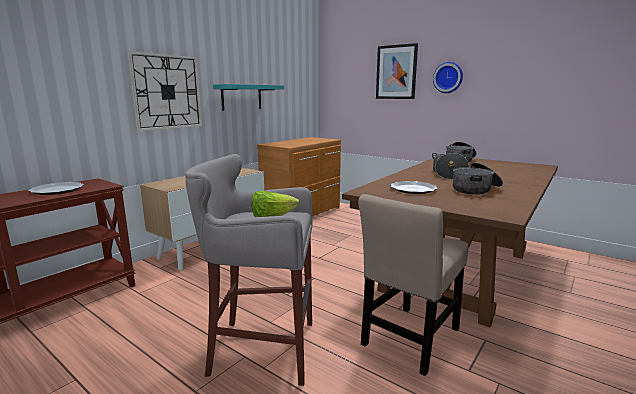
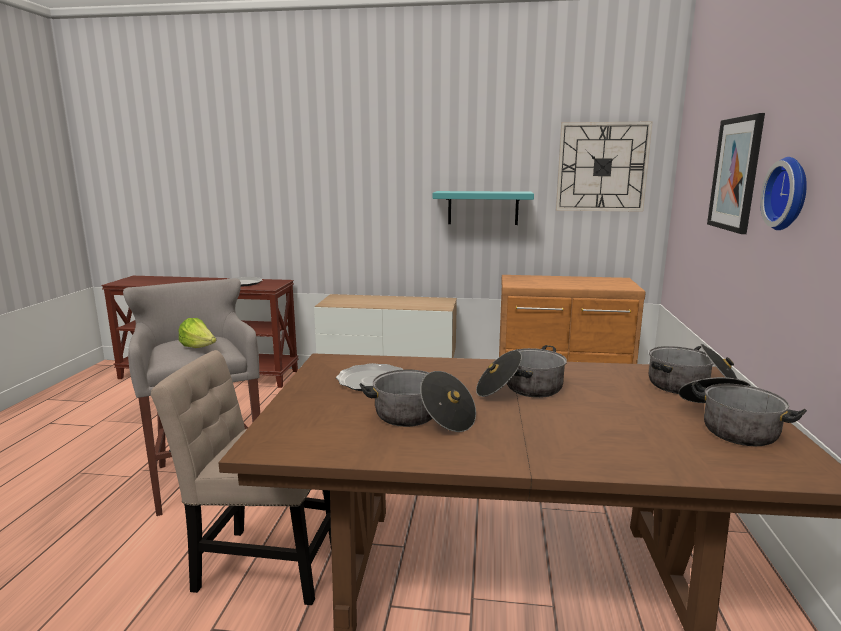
camera: 60 degrees right, 0 degrees up
(167, 92) = (374, 200): wall clock -> wall clock (602, 167)
(501, 164) = (729, 425): none -> cooking pot

